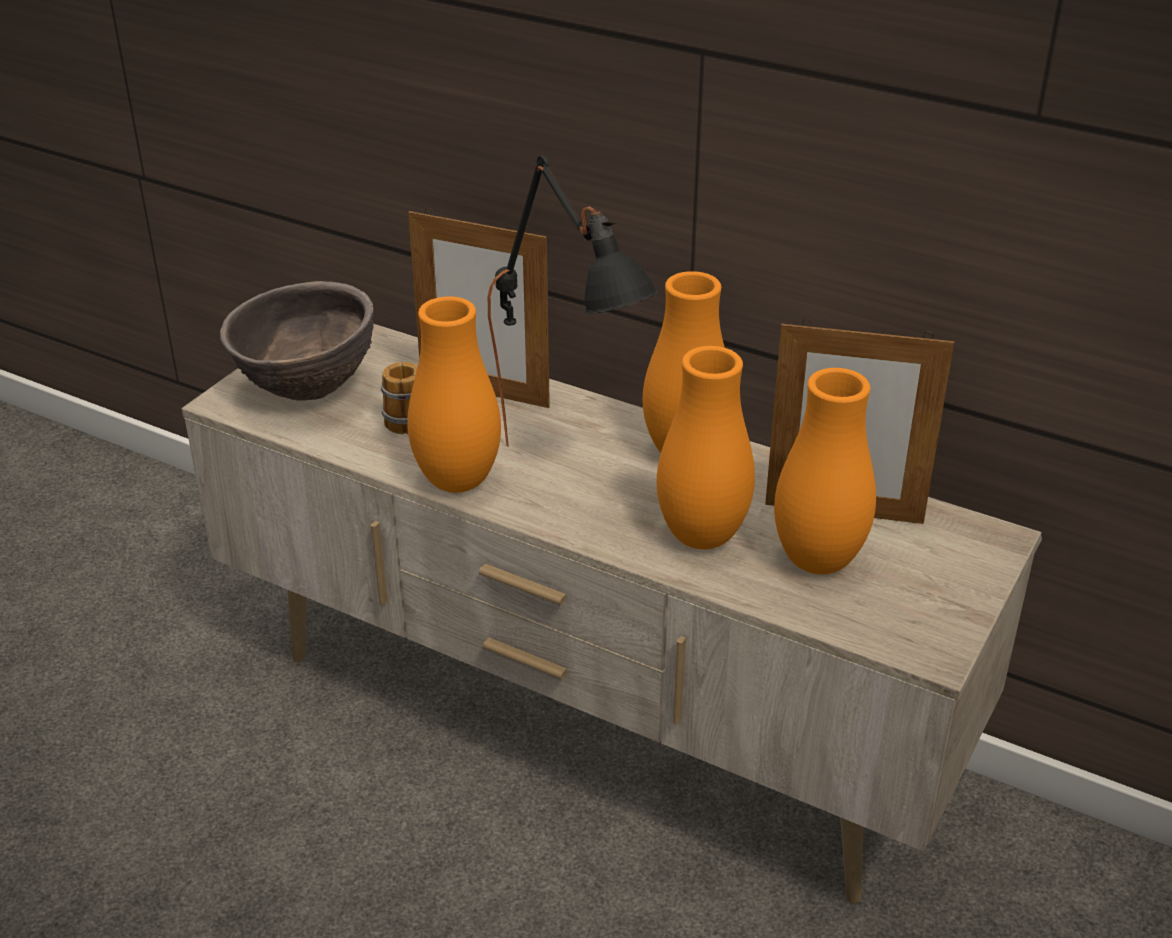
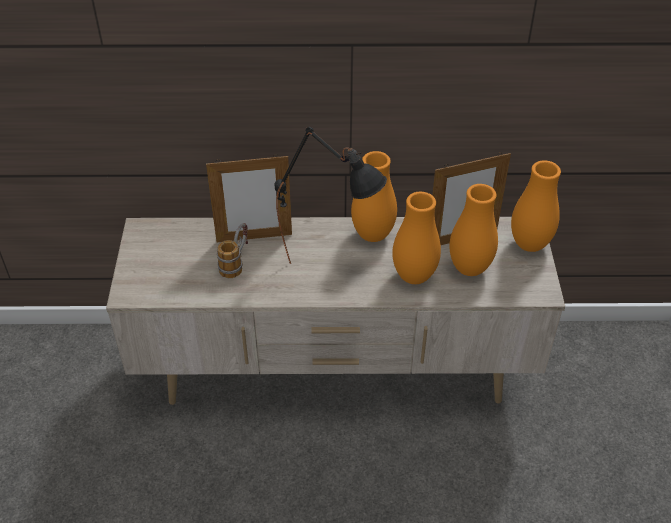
camera: 30 degrees left, 10 degrees up
(307, 391) = (164, 271): brown bowl -> none
(457, 481) = (283, 292): orange vase -> orange vase (529, 244)

